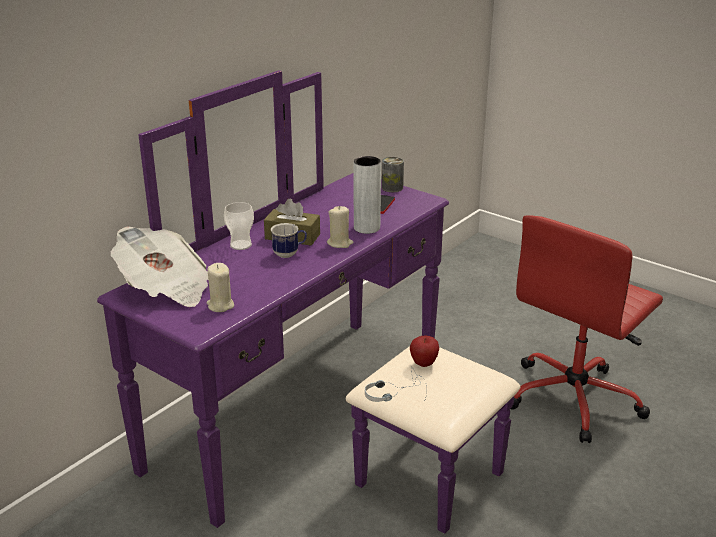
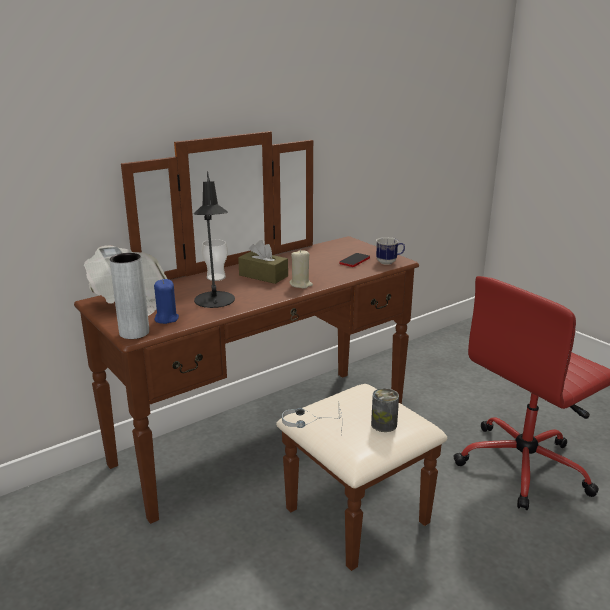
camera: 15 degrees right, 5 degrees down
(220, 305) = (166, 319): beige candle -> blue candle
(260, 277) = (215, 302): none -> black table lamp
(289, 254) = (252, 288): mug -> mug (389, 262)
(326, 424) = (284, 451): purple dresser -> brown dresser
(367, 228) = (332, 276): grey vase -> grey vase (134, 333)
(392, 188) = (372, 249): can -> can (384, 424)
(423, 363) = (356, 402): apple -> none

